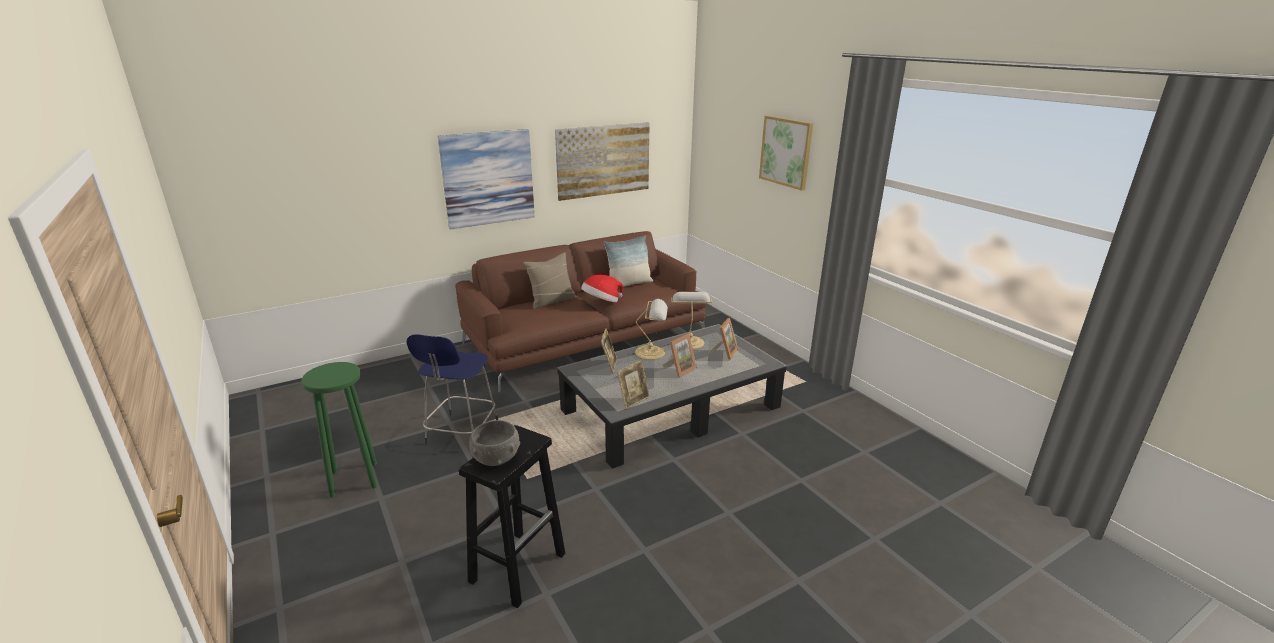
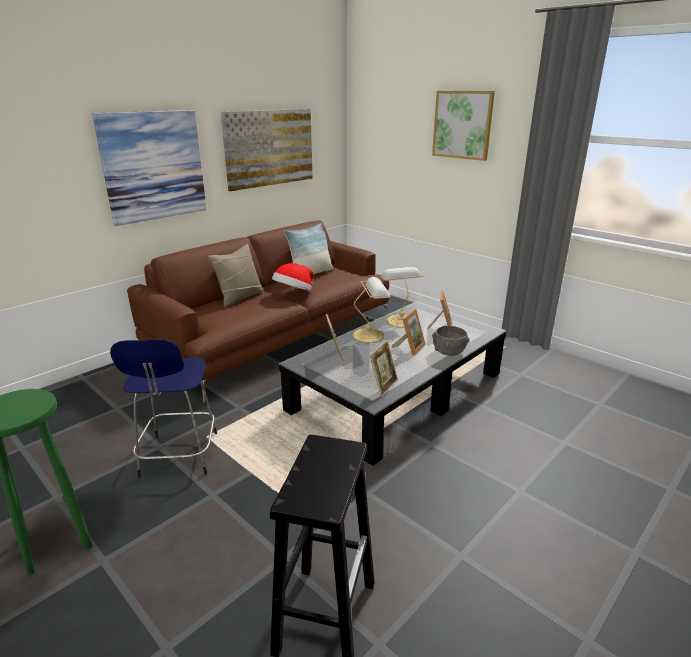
camera: 15 degrees left, 0 degrees up
(496, 458) = (314, 485): grey bowl -> grey bowl (449, 352)

